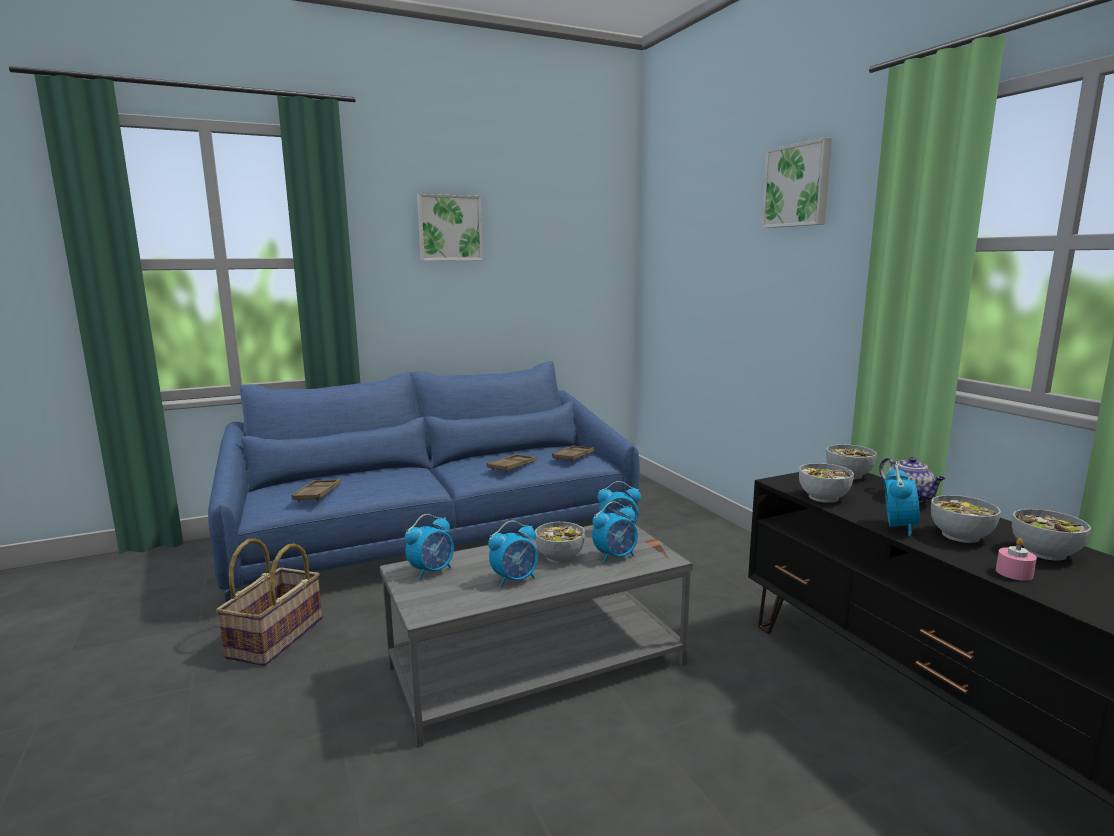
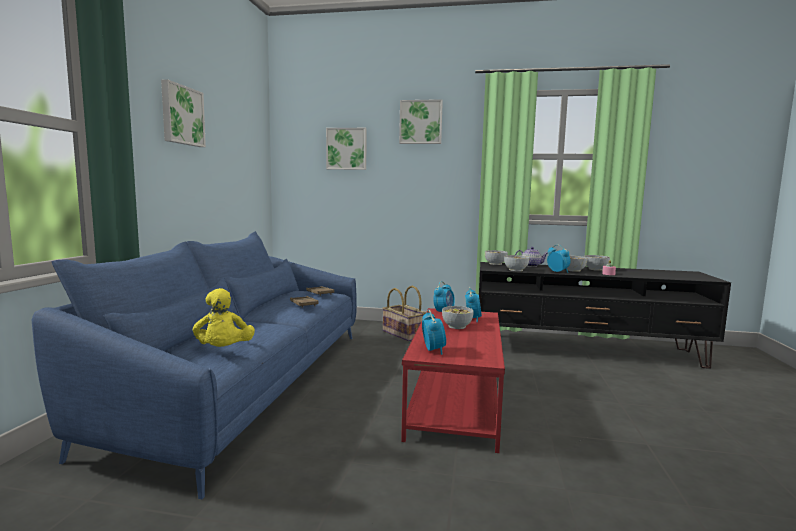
camera: 55 degrees left, 5 degrees down
(277, 638) = (293, 478): basket -> basket (404, 334)
(317, 494) = (224, 351): brown tray -> yellow plush toy
(515, 579) = (472, 338): alarm clock -> none
(538, 664) = (454, 400): grey coffee table -> red coffee table
(707, 240) = (346, 149): none -> picture

